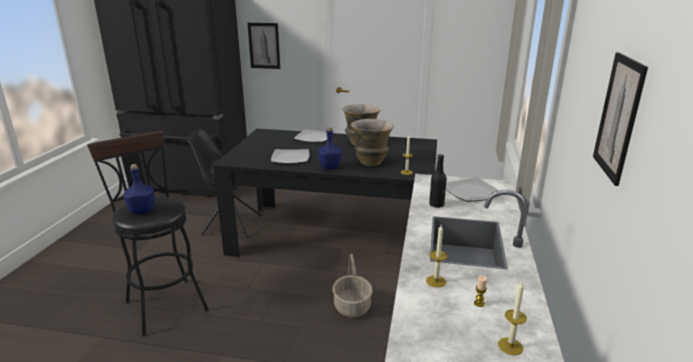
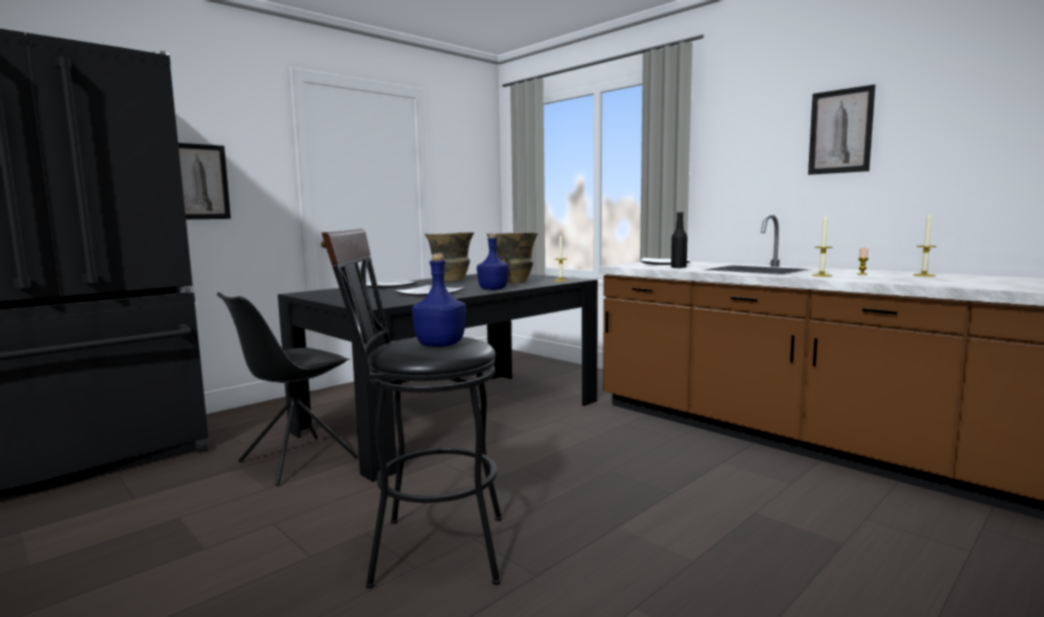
camera: 55 degrees left, 15 degrees down
(352, 307) = (605, 439): basket -> none

